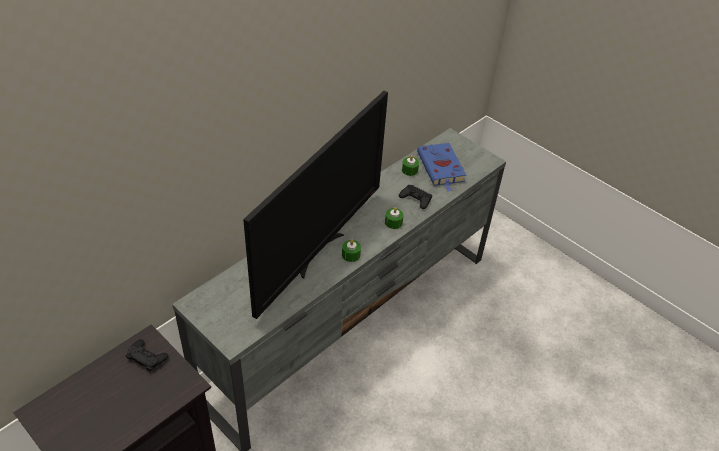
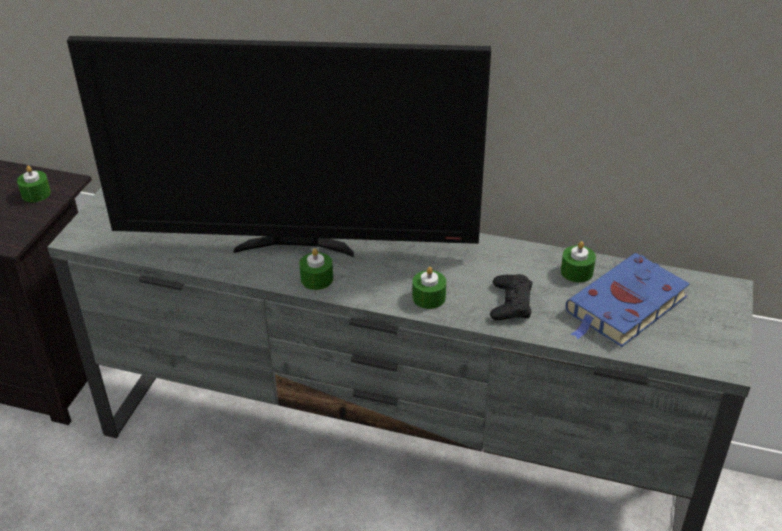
camera: 65 degrees right, 5 degrees down
(147, 357) = (36, 194): black game controller -> green candle

